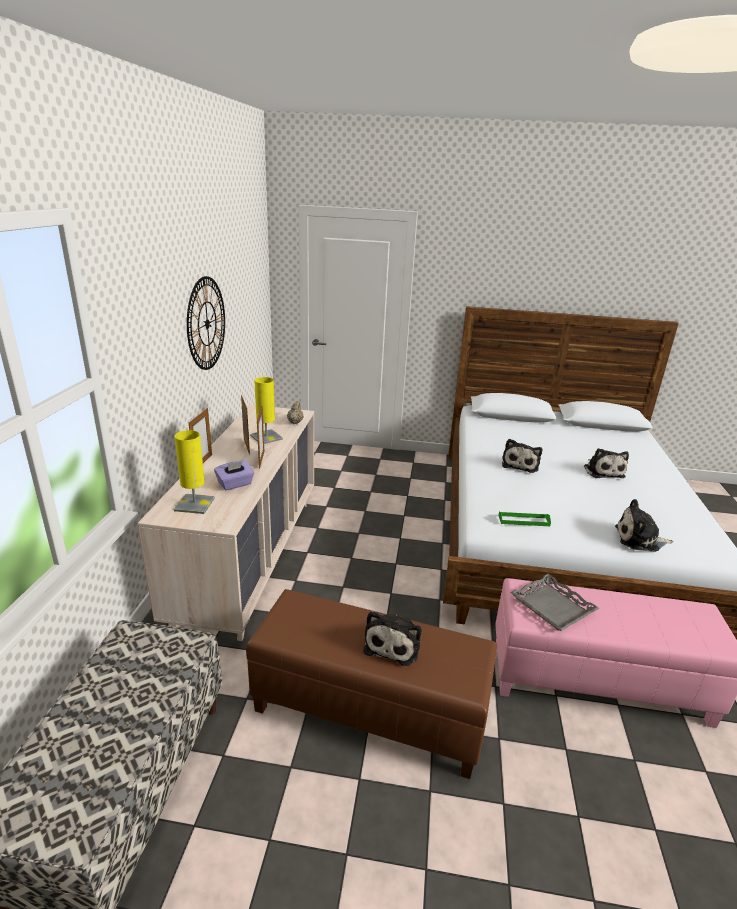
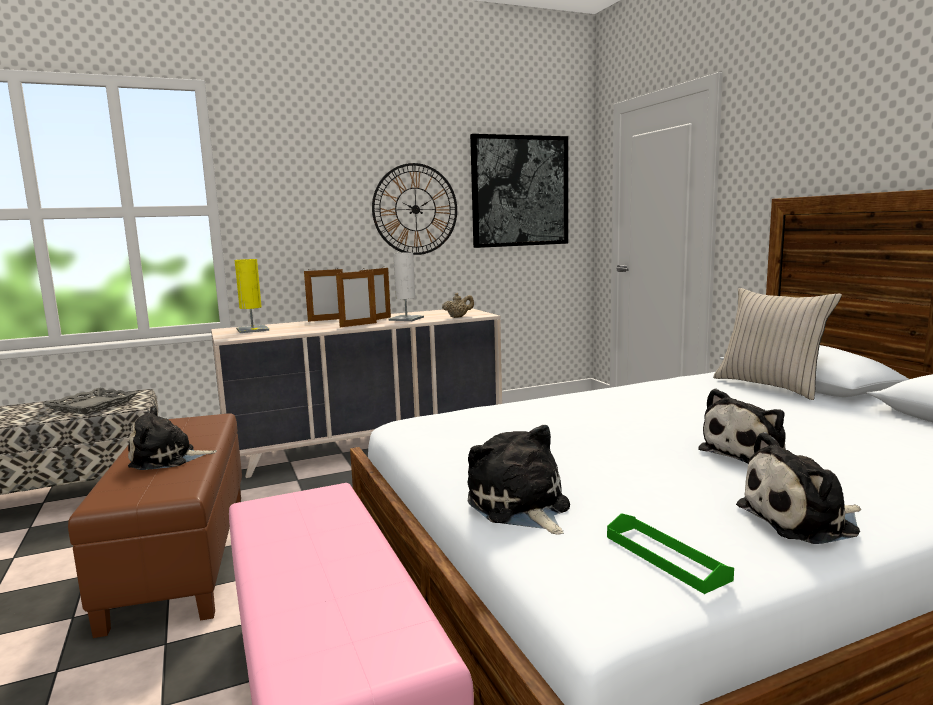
camera: 60 degrees right, 15 degrees down
(235, 484) = (300, 329): purple tissue box -> none
(246, 286) = (520, 191): none -> picture
(266, 437) = (406, 319): yellow table lamp -> white table lamp
(512, 423) = (770, 386): none -> beige pillow
(520, 464) = (628, 408): plush toy -> plush toy (803, 520)
(523, 521) = (446, 432): green tray -> green tray (665, 557)
(552, 607) = (299, 515): grey tray -> grey tray (92, 405)

